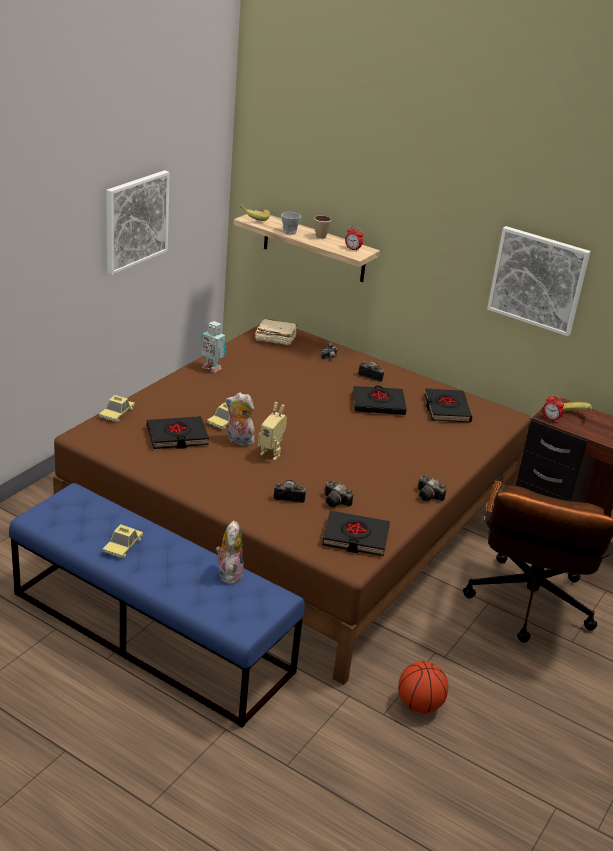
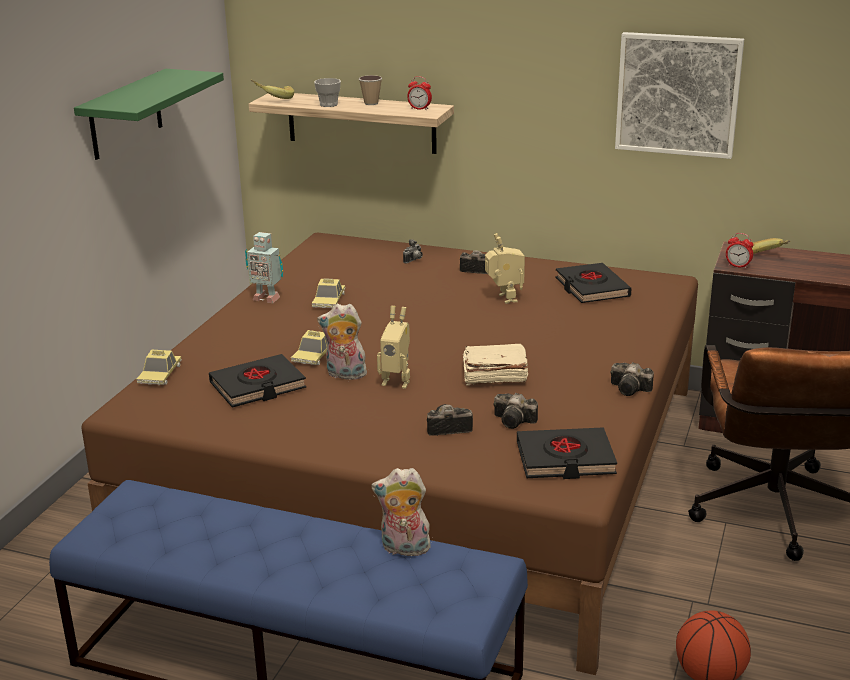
camera: 10 degrees left, 5 degrees down
(123, 545) = (234, 546): toy car -> toy car (328, 300)
(136, 221) = (125, 114): picture -> green shelf
(228, 573) = (404, 549): plush toy -> plush toy turned 75 degrees counterclockwise
(275, 339) = (333, 252): beige book -> beige book (493, 376)
(378, 404) = (504, 299): black book -> toy robot

